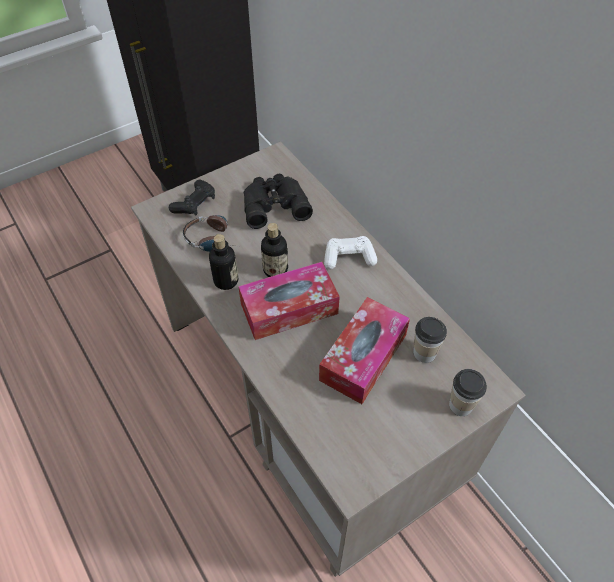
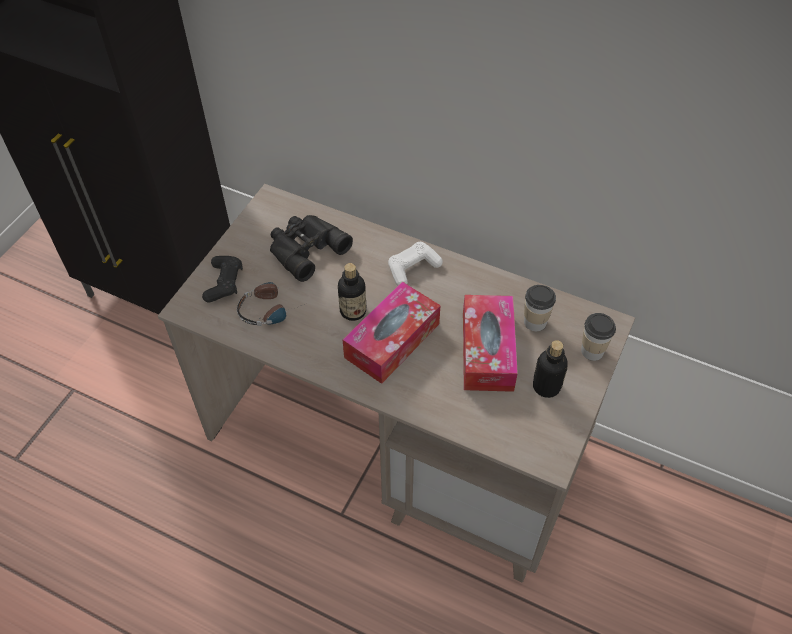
camera: 30 degrees left, 0 degrees up
(226, 281) = (313, 343): bottle -> bottle (546, 386)

